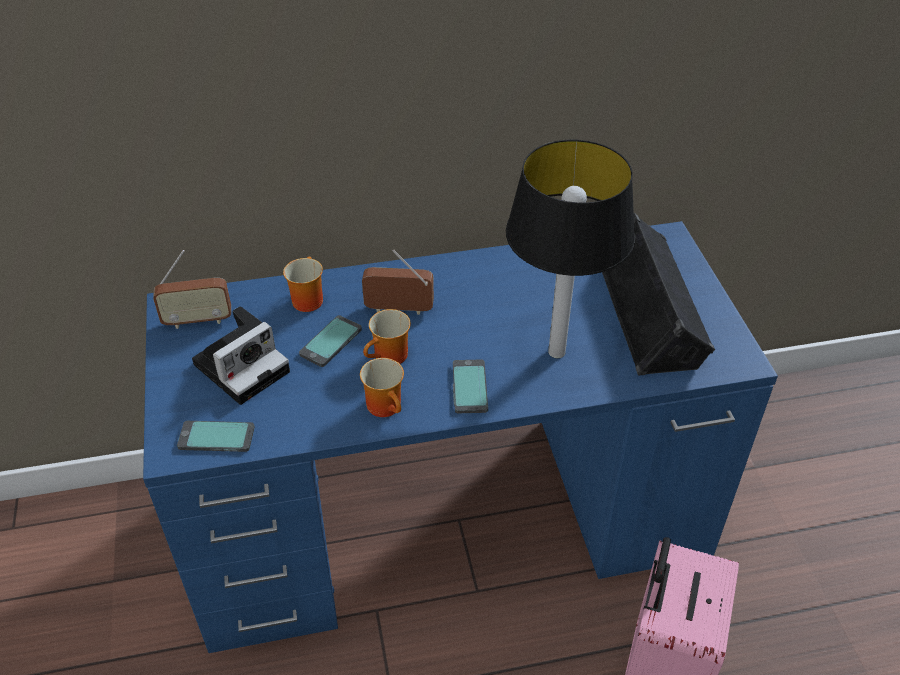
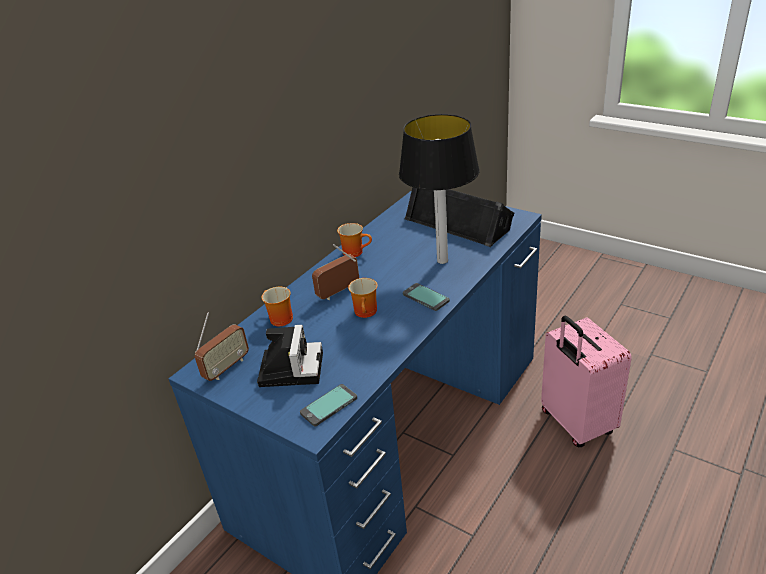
camera: 40 degrees left, 10 degrees down
(331, 342) = (324, 326): phone -> none
(388, 406) = (399, 330): mug -> mug (355, 251)

